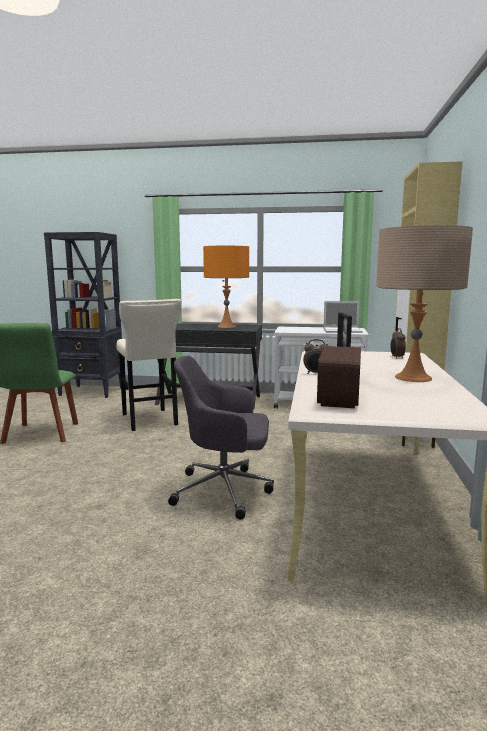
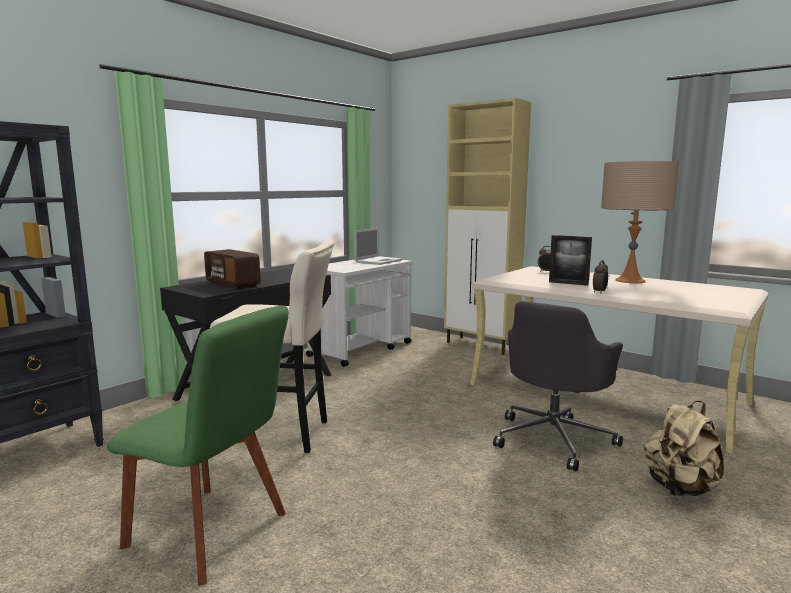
camera: 60 degrees left, 0 degrees up
(175, 551) = (680, 488): none -> beige backpack
(226, 326) = (269, 276): orange table lamp -> none
(339, 397) = (694, 299): radio -> radio (233, 284)

